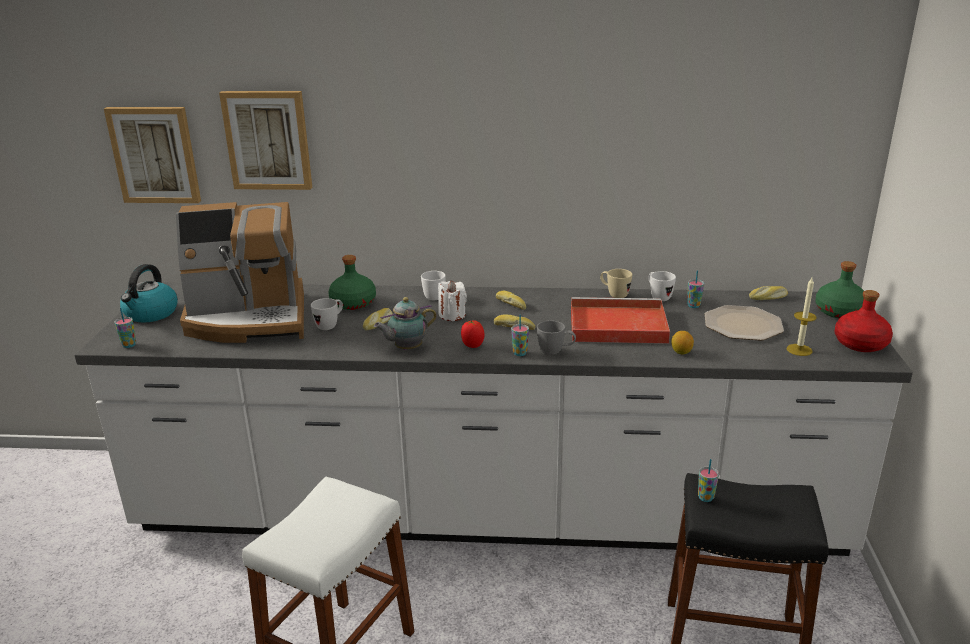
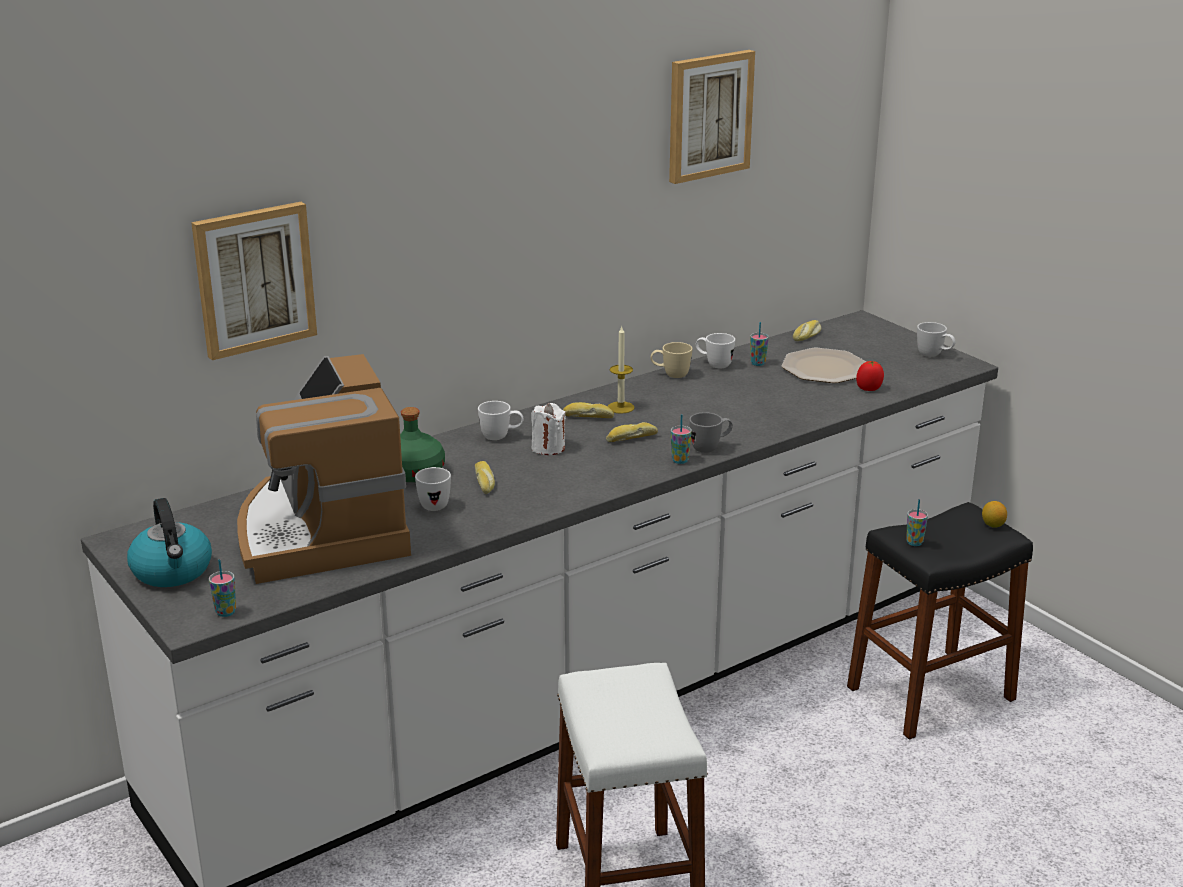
camera: 40 degrees left, 0 degrees up
(155, 155) = (86, 337): picture -> picture (709, 115)
(249, 319) = (321, 531): coffee machine -> coffee machine turned 120 degrees clockwise
(406, 349) = (563, 496): teapot -> none
(472, 345) = (622, 469): tomato -> tomato (869, 389)
(615, 325) = (720, 405): red tray -> none
(681, 352) = (813, 410): lemon -> lemon (993, 525)
(799, 350) = (898, 376): candle -> candle (620, 407)
(839, 312) = (880, 331): green bottle -> none
(860, 344) = (934, 355): red bottle -> white mug

